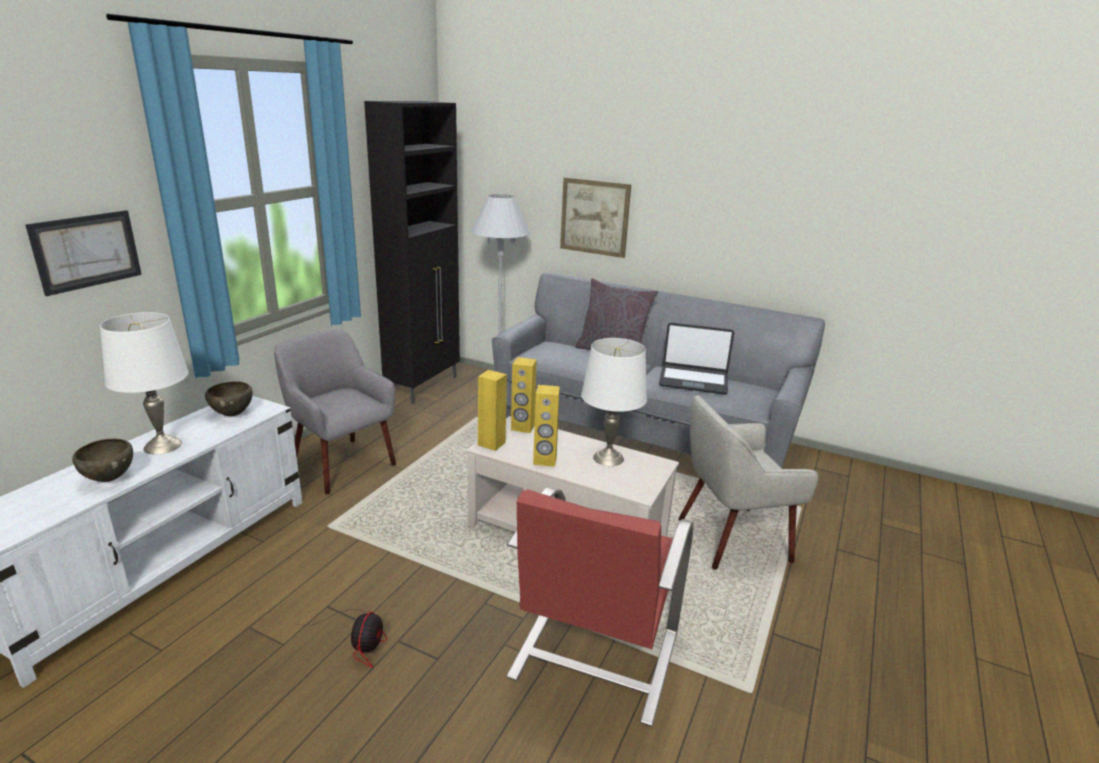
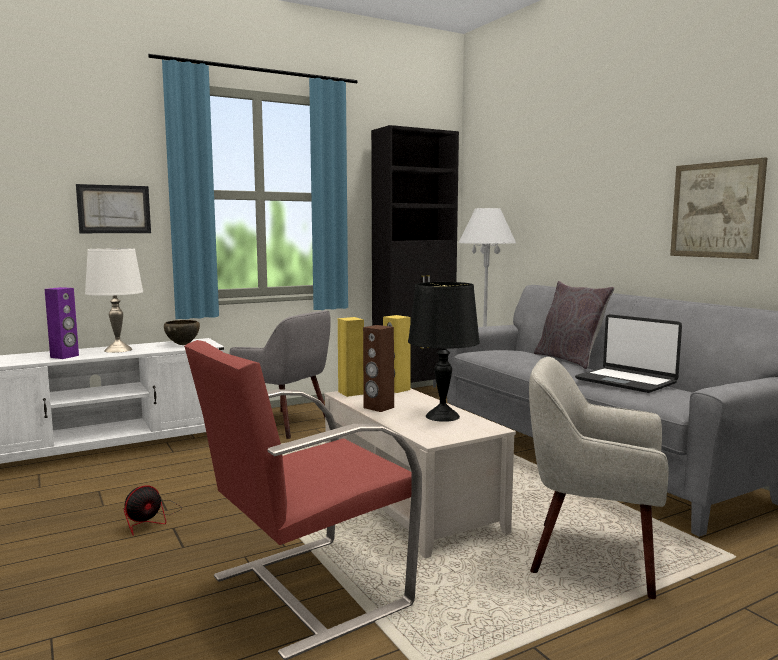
camera: 35 degrees right, 15 degrees down
(109, 479) = (65, 356): brown bowl -> purple speaker
(341, 464) = (285, 424): grey armchair -> grey armchair turned 135 degrees clockwise
(545, 460) = (378, 408): yellow speaker -> brown speaker
(594, 217) = (574, 223): picture -> picture (716, 210)
(608, 458) = (442, 416): white table lamp -> black table lamp

